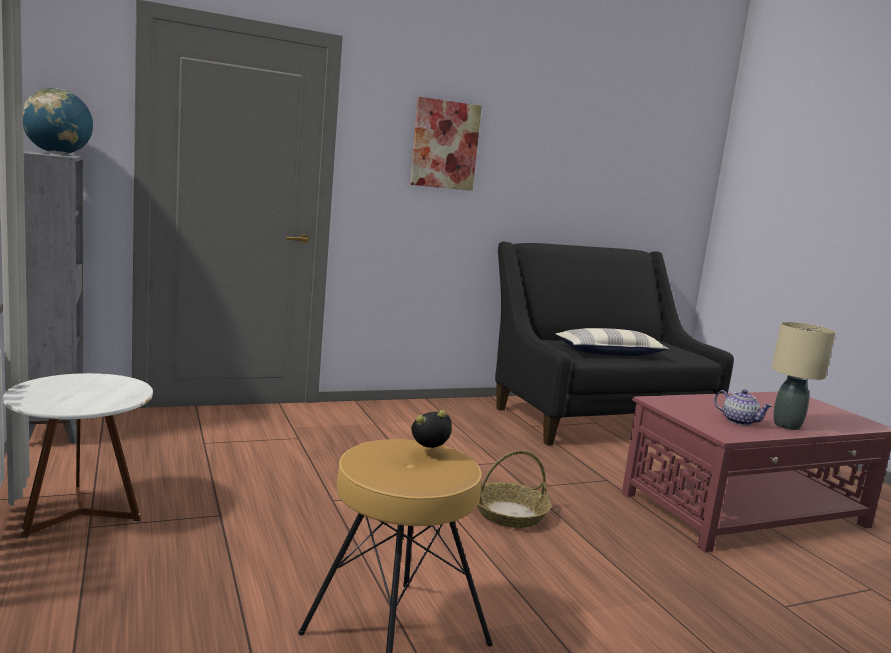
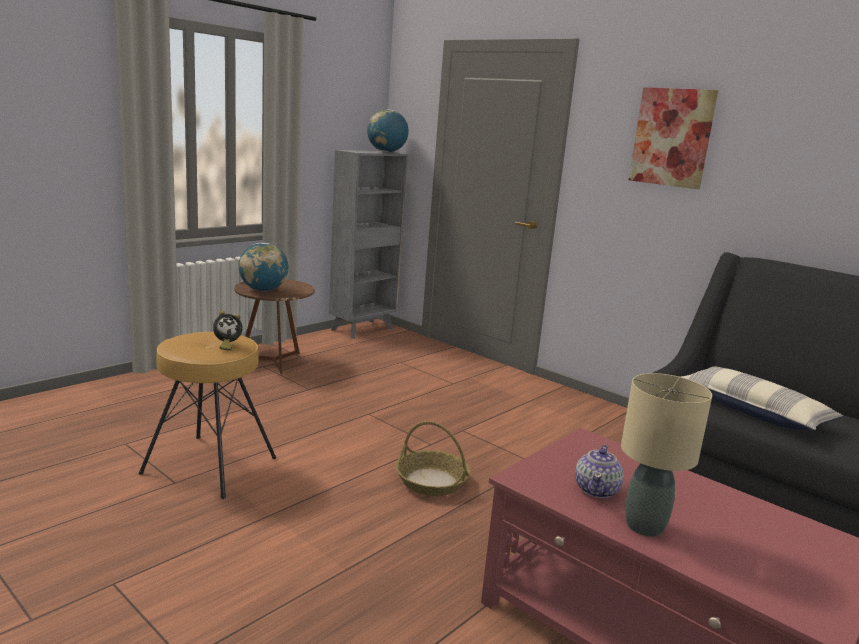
camera: 65 degrees right, 5 degrees up
(81, 514) = (274, 361): white side table -> brown side table
(86, 400) = (263, 290): none -> globe
(430, 452) = (226, 346): alarm clock -> alarm clock turned 105 degrees clockwise

